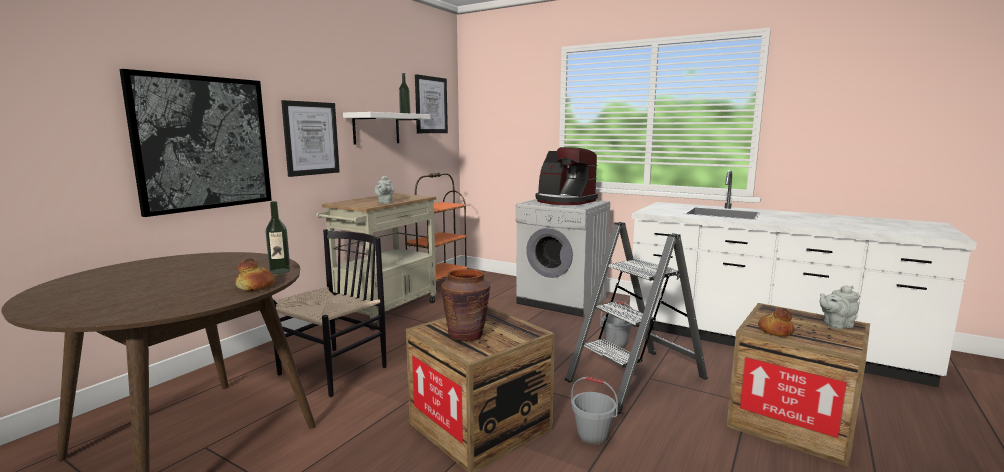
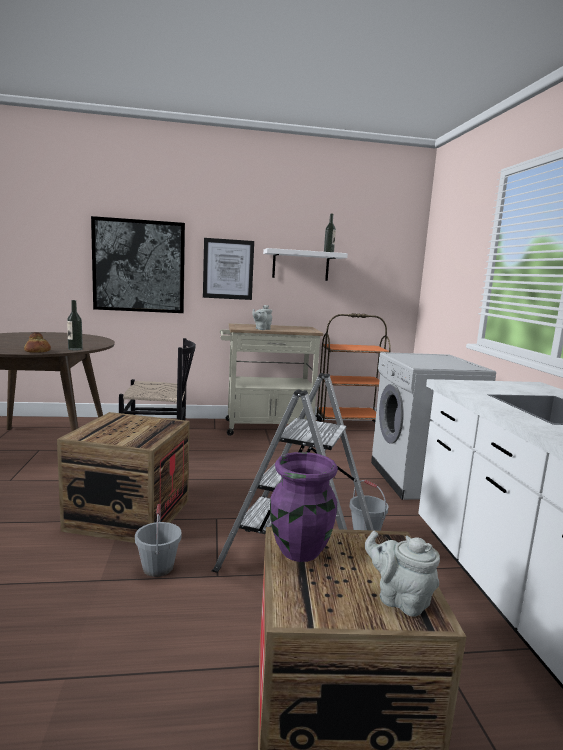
camera: 50 degrees right, 0 degrees up
(431, 105) = (379, 246): picture -> none
(466, 335) = (113, 427): brown vase -> none
(564, 201) = (438, 360): coffee machine -> none
(774, 331) = (299, 551): bread -> purple vase

